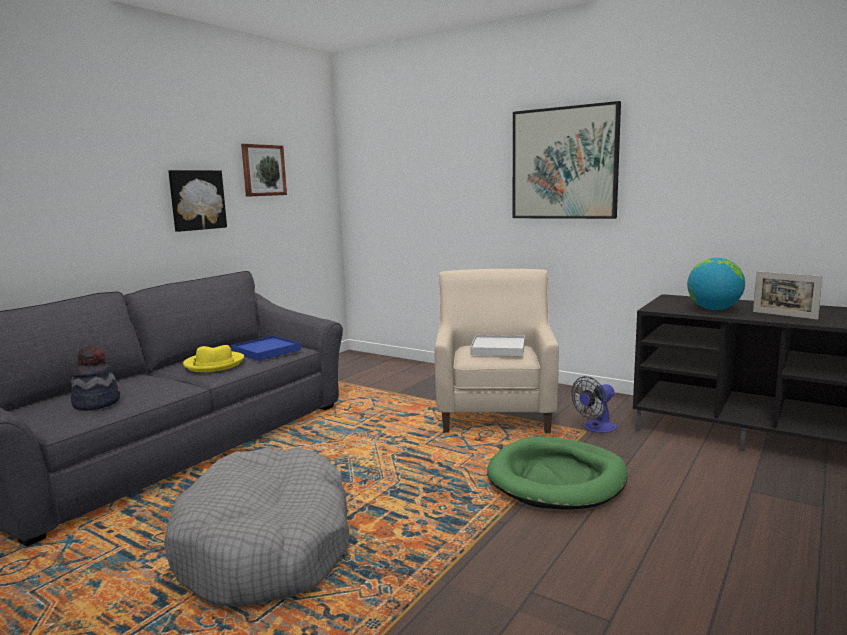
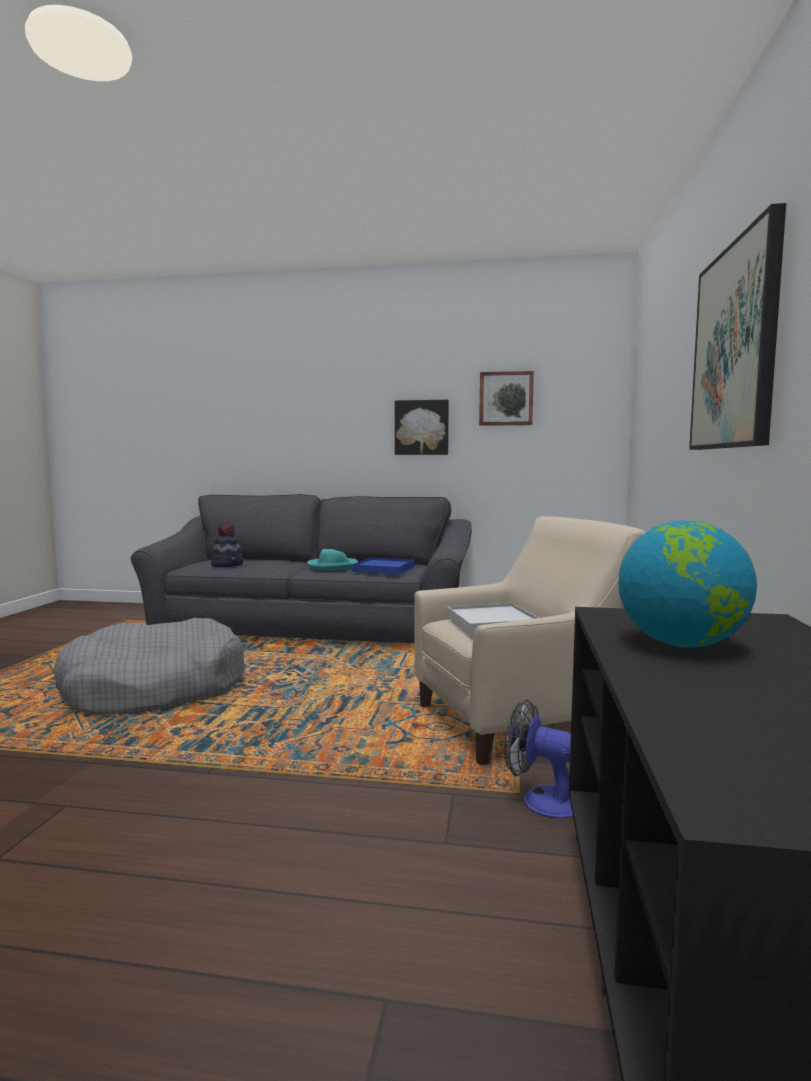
camera: 65 degrees right, 5 degrees down
(214, 364) = (332, 566): yellow hat -> turquoise hat
(557, 478) = (334, 789): green dog bed -> none
(784, 315) = (726, 699): picture frame -> none

